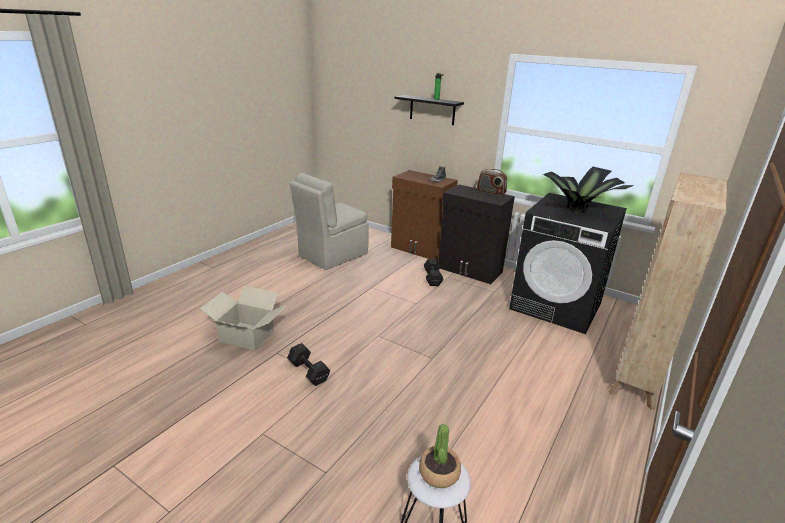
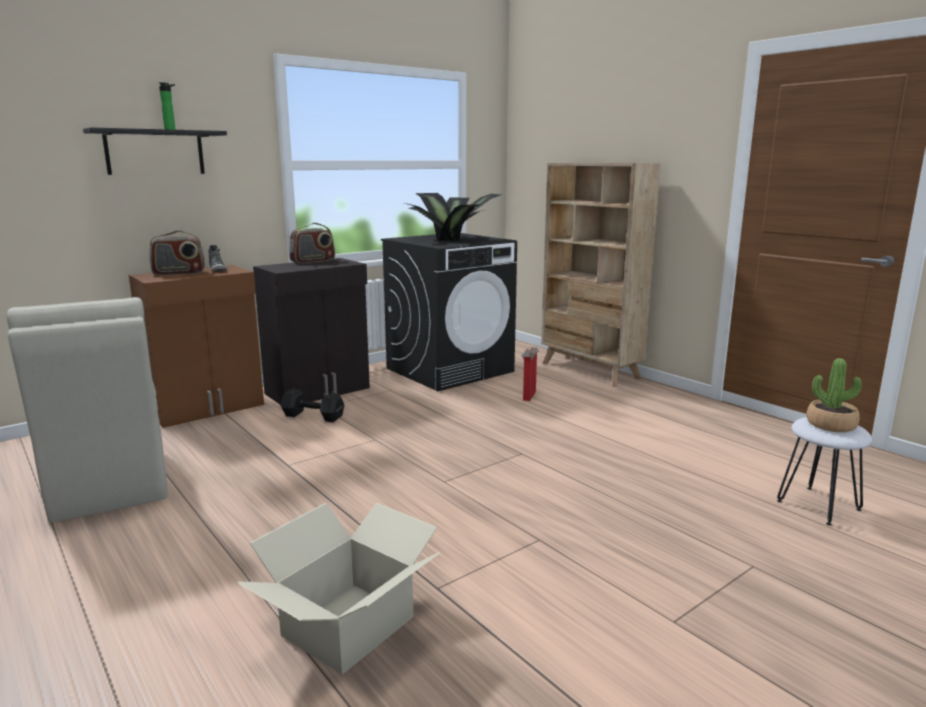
camera: 70 degrees left, 10 degrees down
(308, 372) = (517, 556): black dumbbell -> none
(420, 176) = (179, 273): none -> radio
(539, 348) = (529, 395): none -> cardboard box

